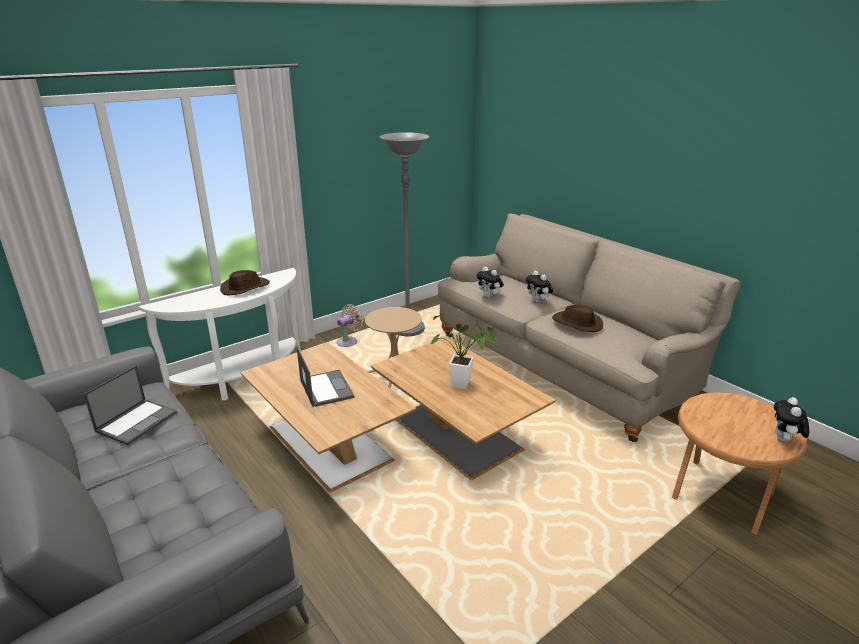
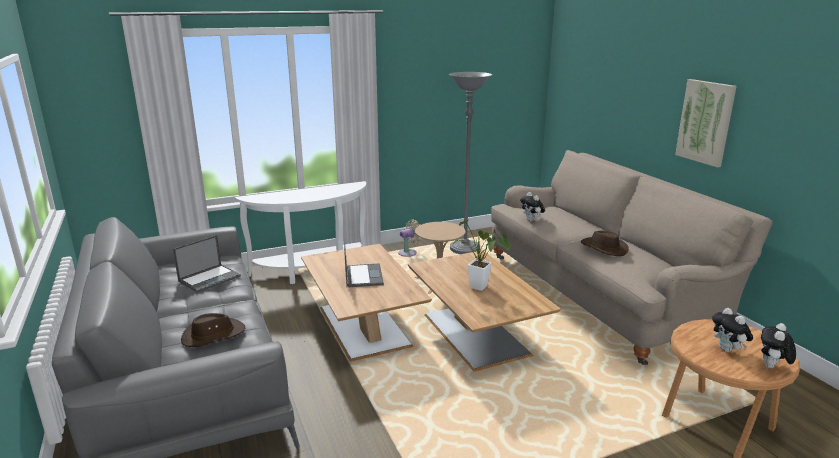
camera: 15 degrees right, 5 degrees down
(245, 288) = (320, 192): brown hat -> brown hat (213, 335)
(538, 302) = (575, 228): plush toy -> plush toy (728, 350)
(663, 182) = (705, 122): none -> picture

